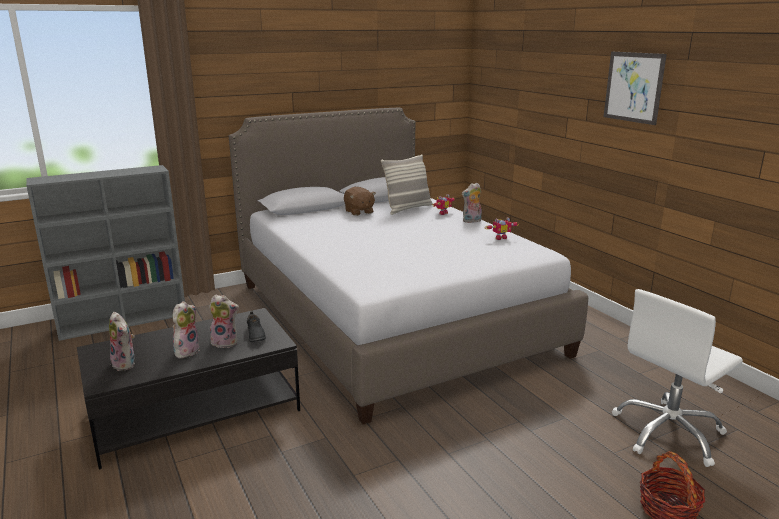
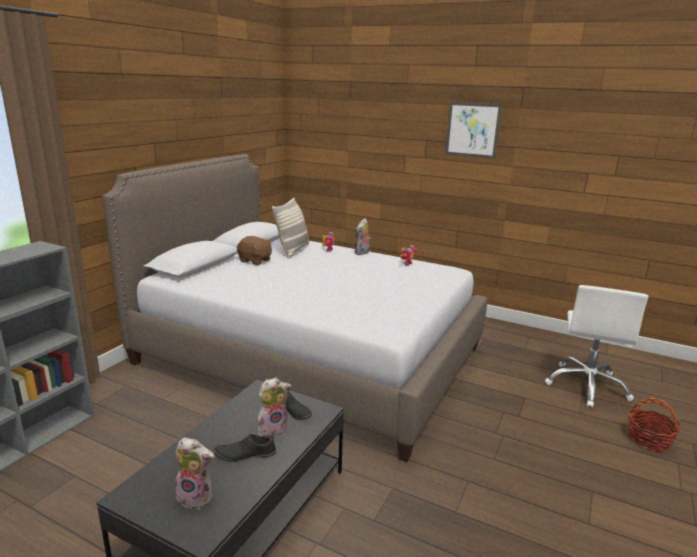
camera: 35 degrees left, 0 degrees up
(186, 351) = (245, 454): plush toy -> black shoe

